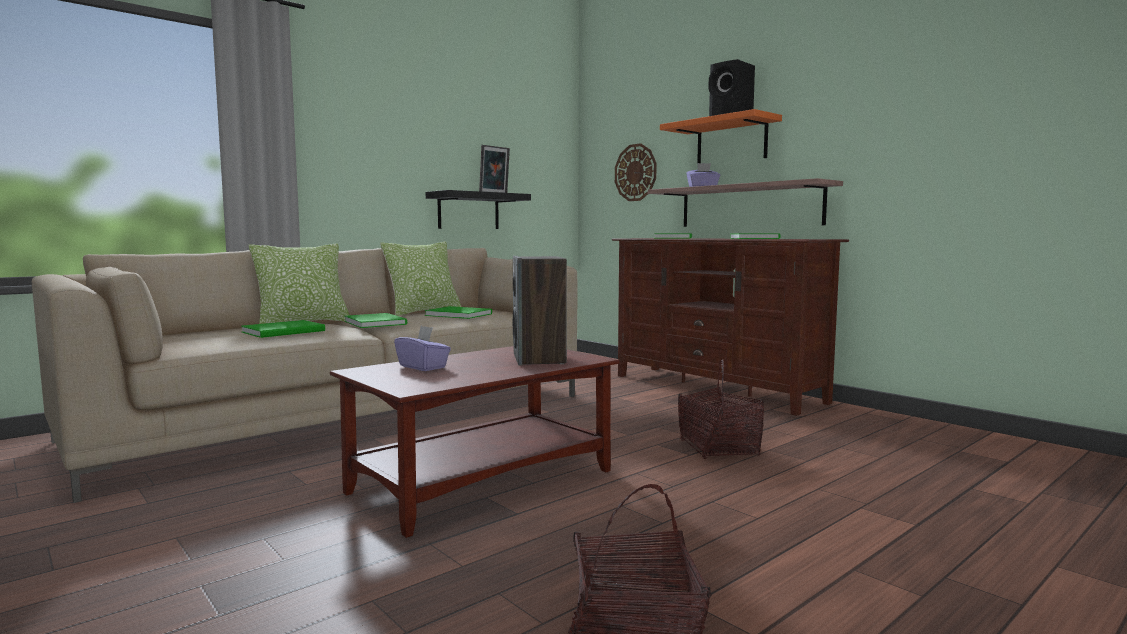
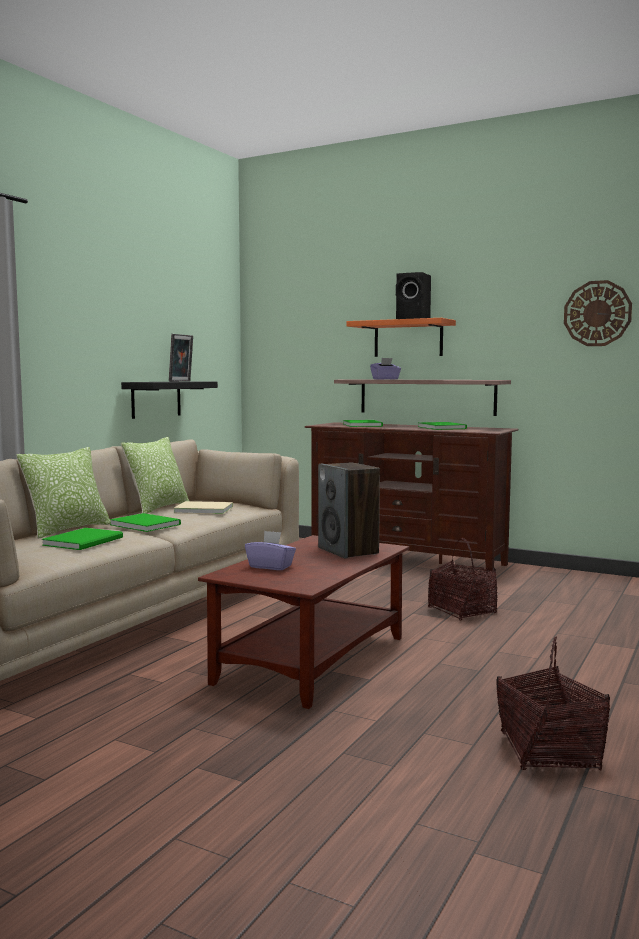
camera: 20 degrees left, 0 degrees up
(458, 314) = (202, 509): green book -> beige book
(635, 172) = (308, 359): wall clock -> wall clock (597, 313)

